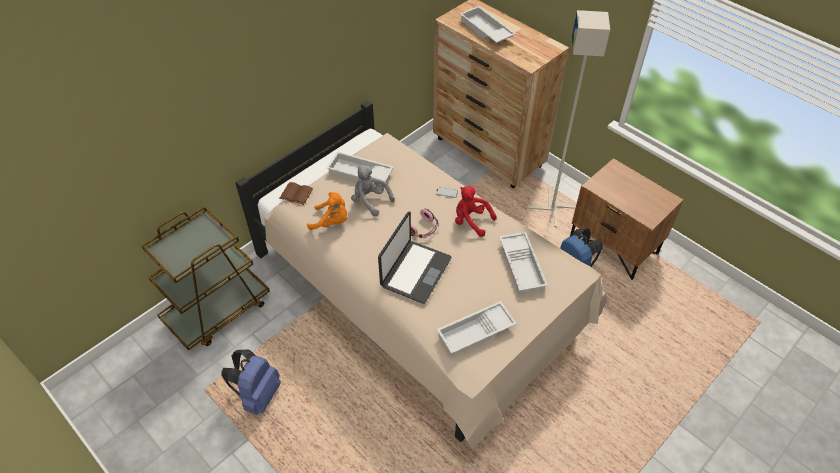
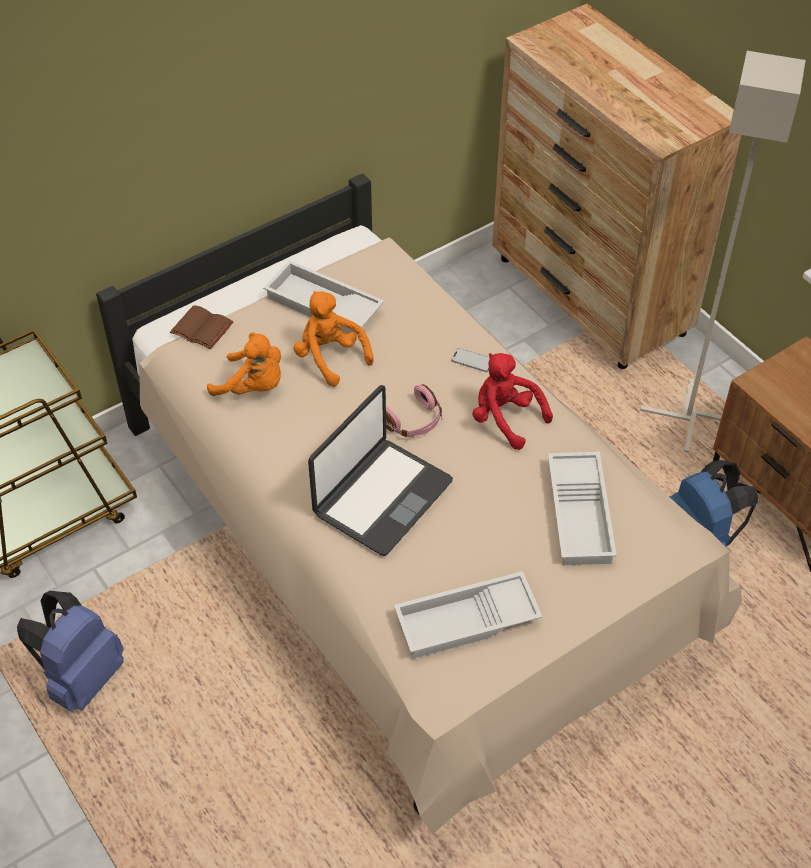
camera: 10 degrees right, 0 degrees up
(370, 201) = (330, 357): grey plush toy -> orange plush toy
(485, 30) = (594, 68): white tray -> none

